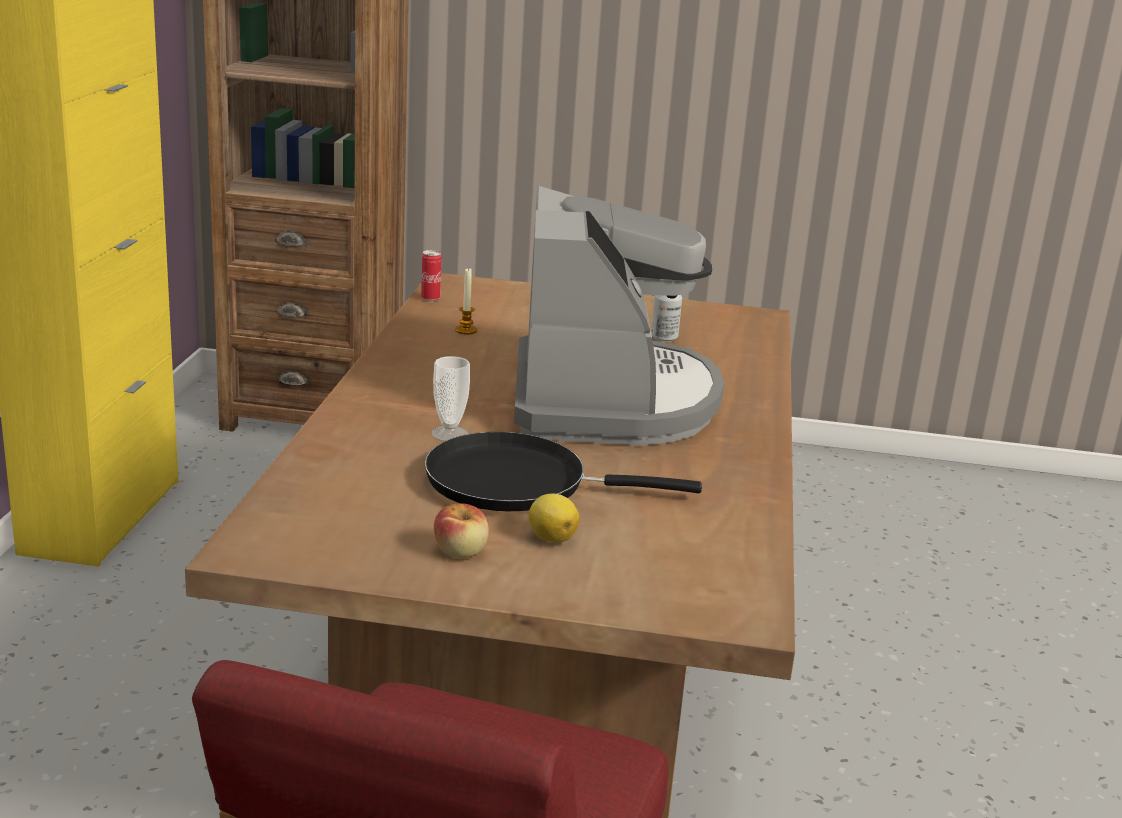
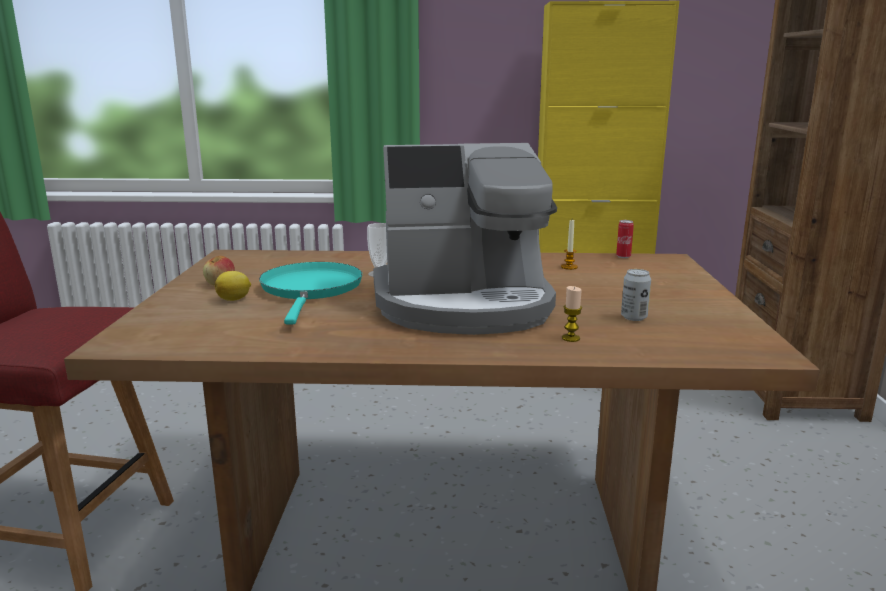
camera: 85 degrees right, 5 degrees down
(518, 483) = (311, 290): black frying pan -> turquoise frying pan
(723, 372) = (571, 338): none -> candle

